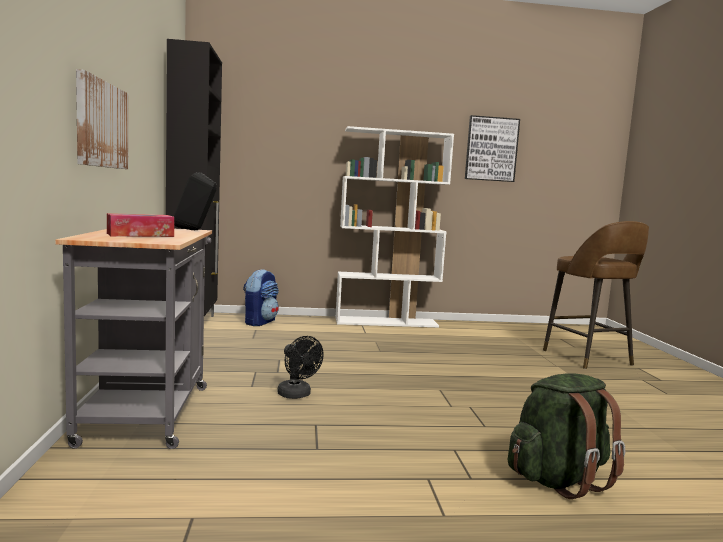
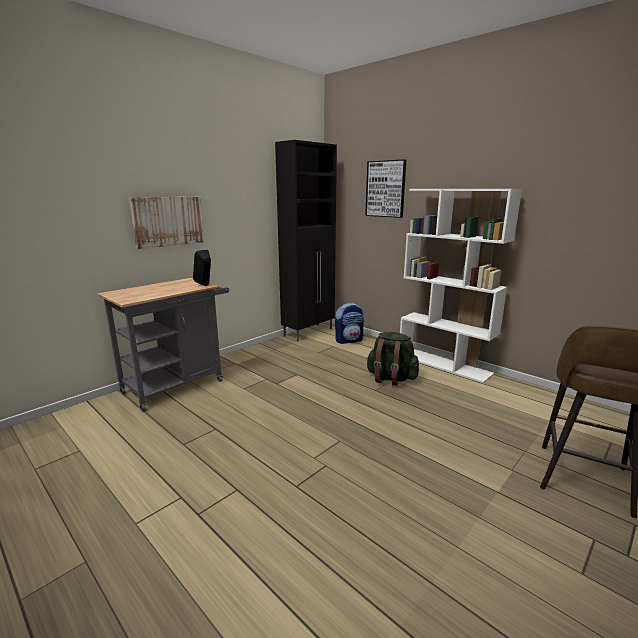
camera: 50 degrees right, 10 degrees up
(140, 235) = (149, 291): tissue box -> none
(297, 395) = (250, 404): black fan -> none
(491, 149) = (583, 199): picture -> picture (385, 189)
(559, 479) = (237, 557): green backpack -> green backpack (391, 379)

